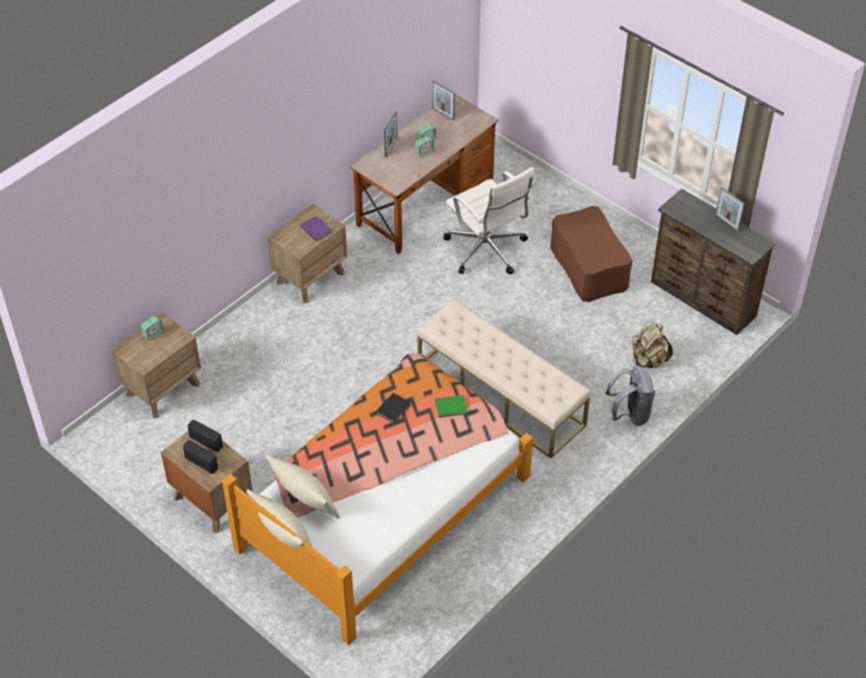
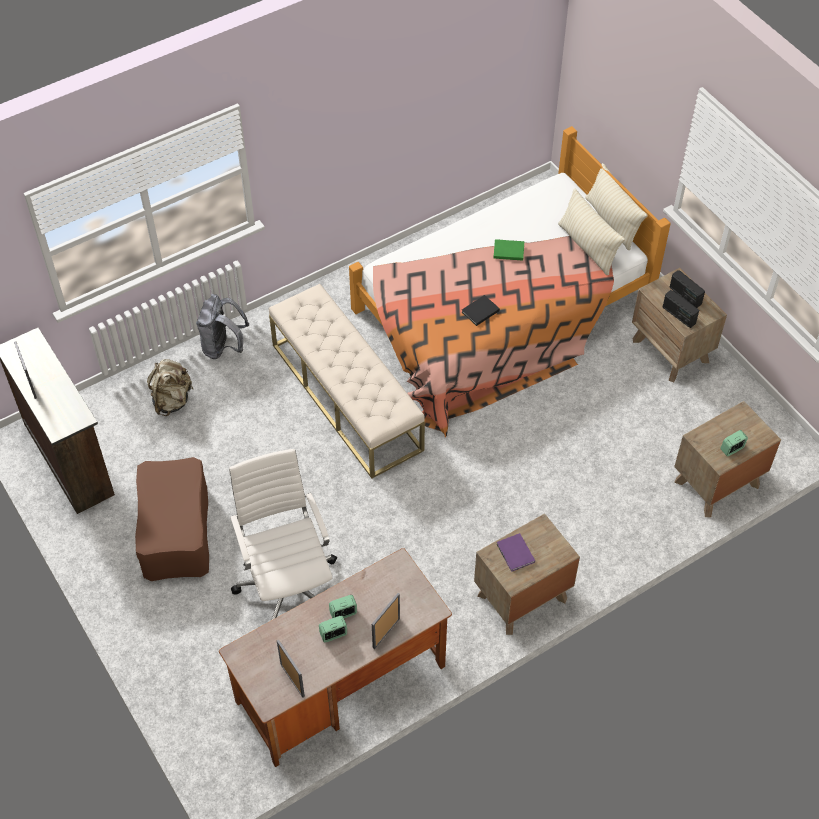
camera: 165 degrees left, 5 degrees up
(452, 407) = (420, 300): green book -> green book (508, 250)

